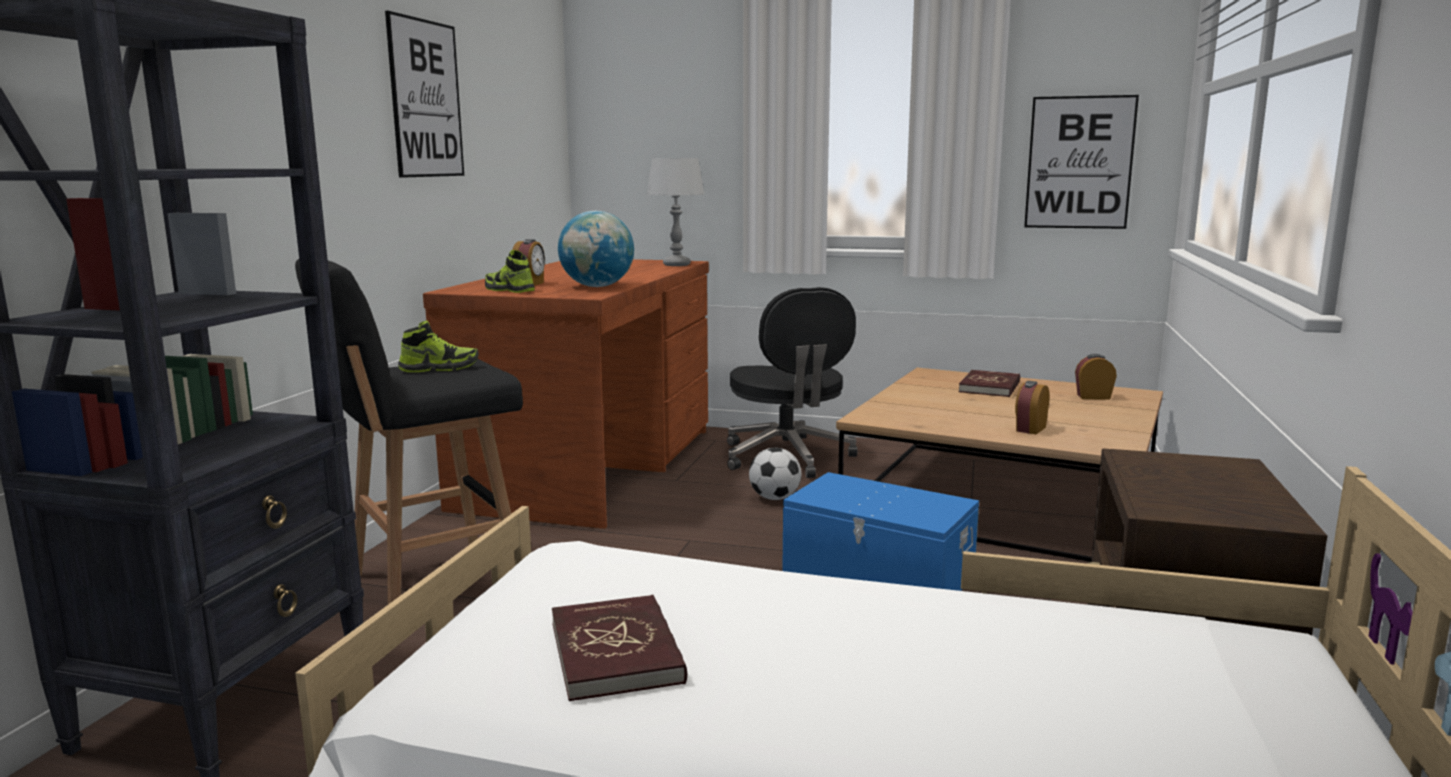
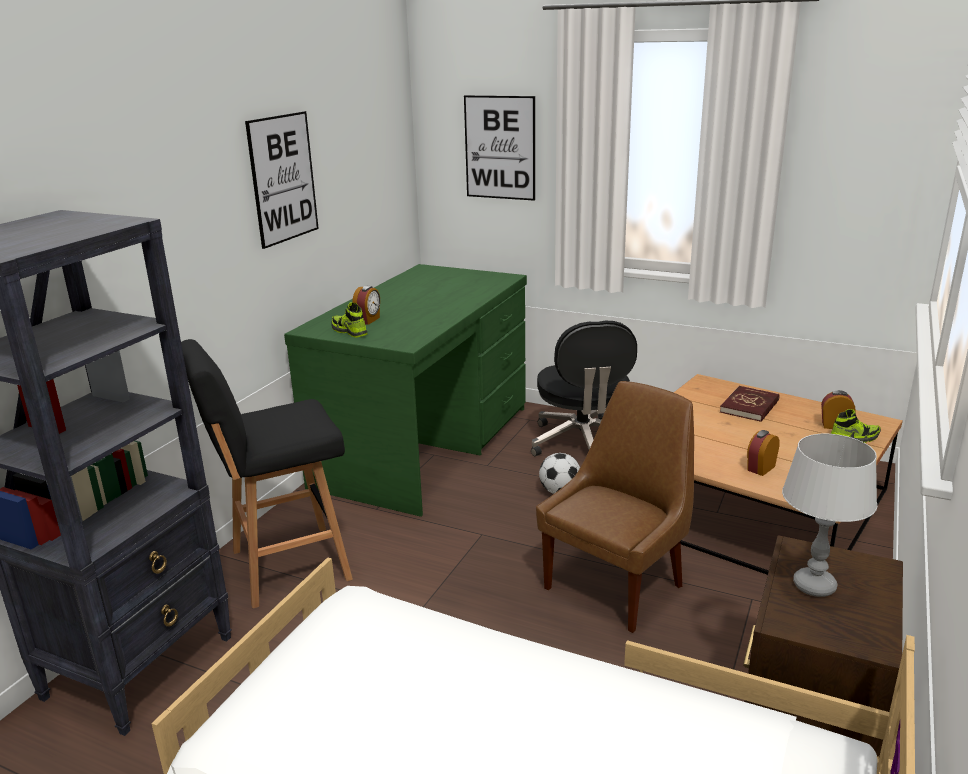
camera: 10 degrees right, 10 degrees up
(439, 368) = (285, 420): shoe -> shoe (854, 438)
(593, 467) = (426, 446): brown desk -> green desk
(597, 286) = (418, 327): globe -> none
(616, 652) = (359, 713): red book -> none
(676, 265) = (497, 283): grey table lamp -> grey table lamp (814, 585)
(878, 575) = (616, 585): blue storage box -> brown chair
(1079, 163) = (850, 210): picture -> picture (500, 148)

